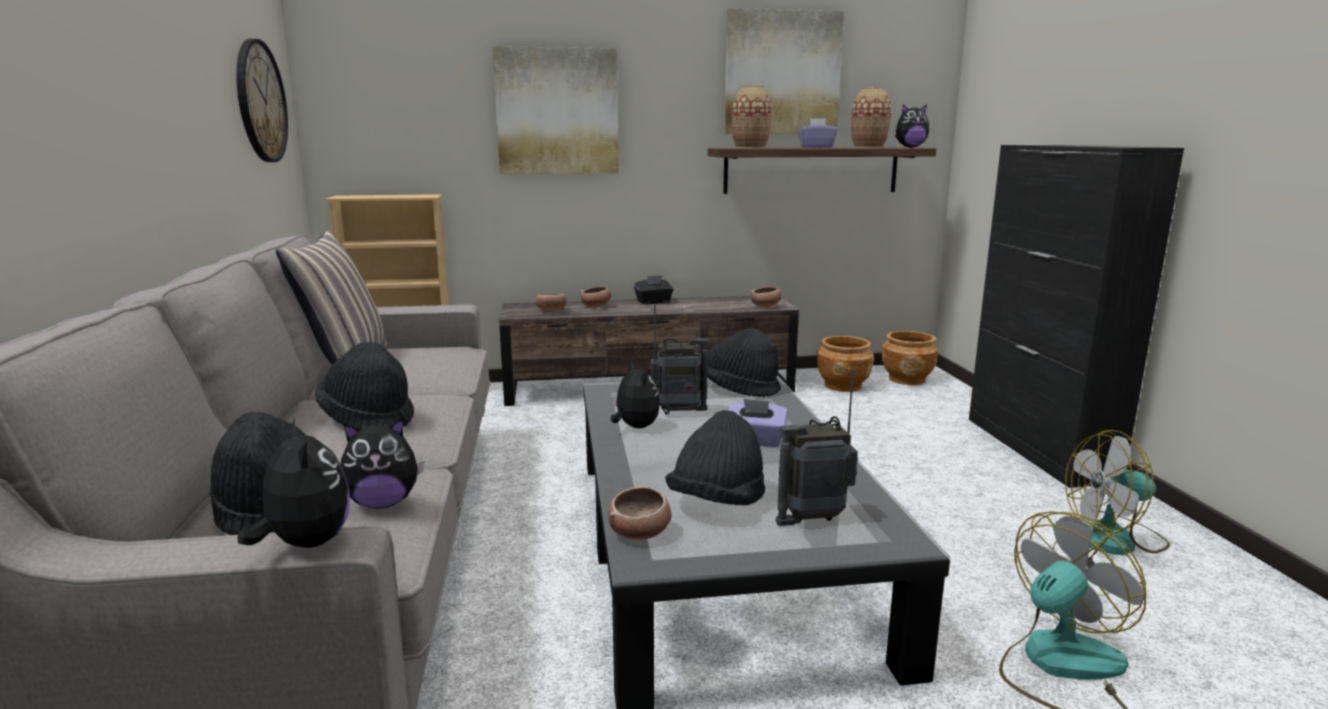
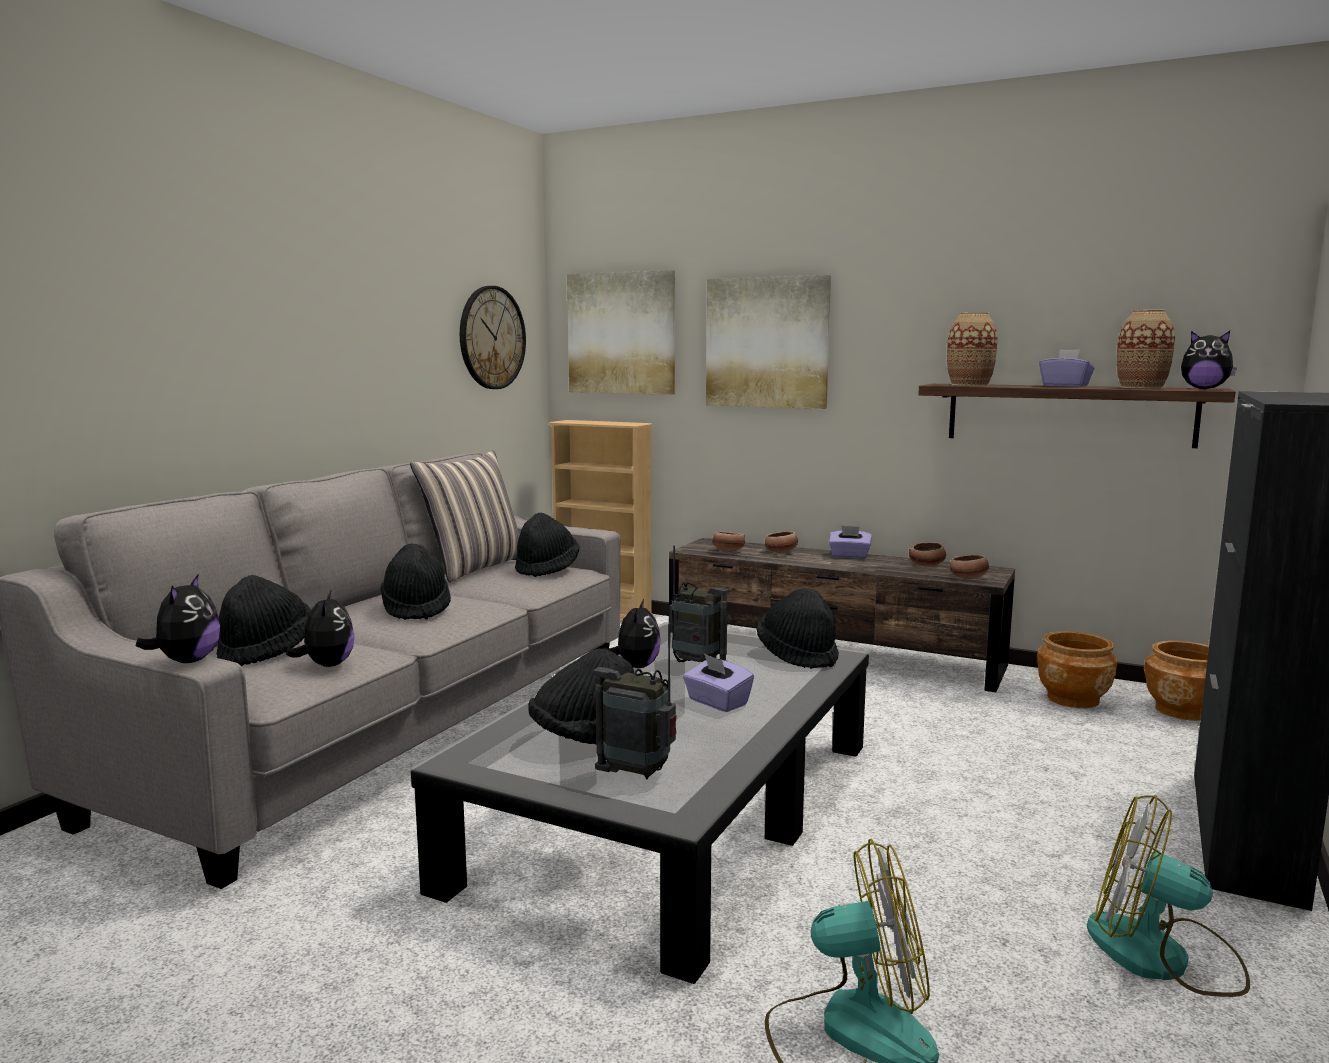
camera: 35 degrees right, 5 degrees down
(383, 503) = (327, 665): plush toy -> plush toy turned 120 degrees counterclockwise
(427, 352) = (546, 569): none -> black hat
(640, 532) = (488, 741): bowl -> bowl (927, 565)
(653, 302) = (849, 556): black tissue box -> purple tissue box
(782, 73) = (1031, 294): picture -> picture (621, 333)

